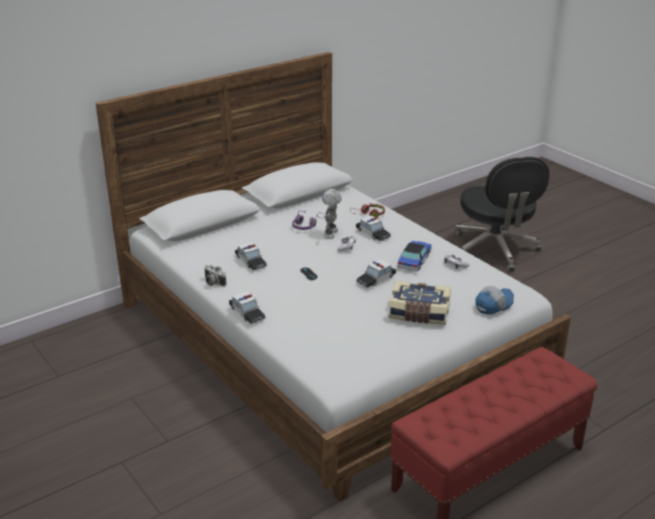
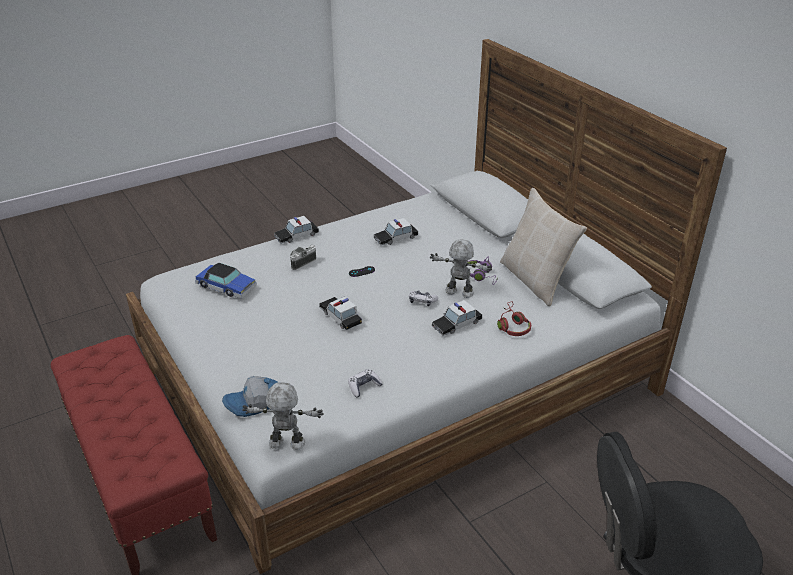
camera: 95 degrees right, 5 degrees up
(213, 282) = (359, 219): camera -> camera (302, 262)
(309, 206) = (535, 280): none -> beige pillow
(414, 260) = (381, 351): toy car -> toy car (226, 286)
(419, 313) = (258, 341): book -> none
(493, 305) = (254, 404): cap -> cap turned 105 degrees clockwise
(525, 288) = (286, 444): none -> toy robot

